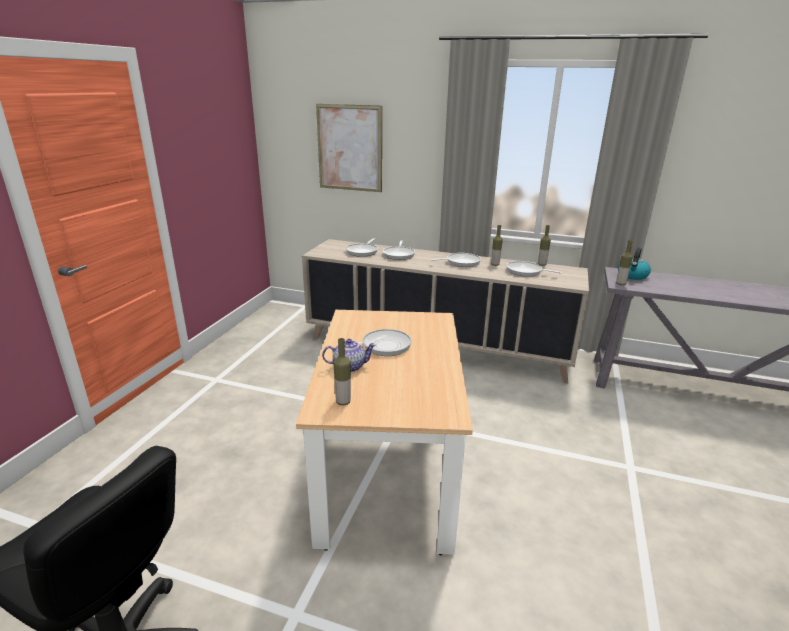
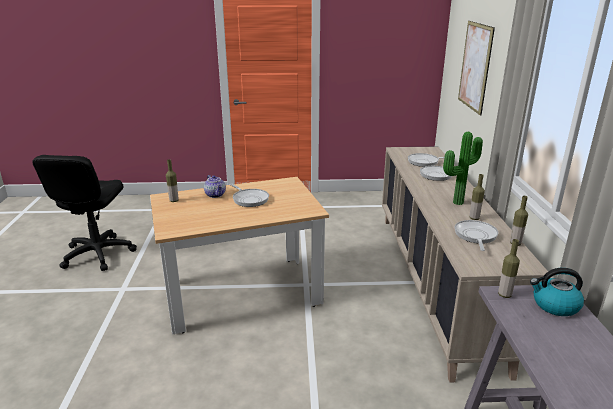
camera: 70 degrees right, 0 degrees up
(461, 262) = (456, 202): frying pan -> potted plant

